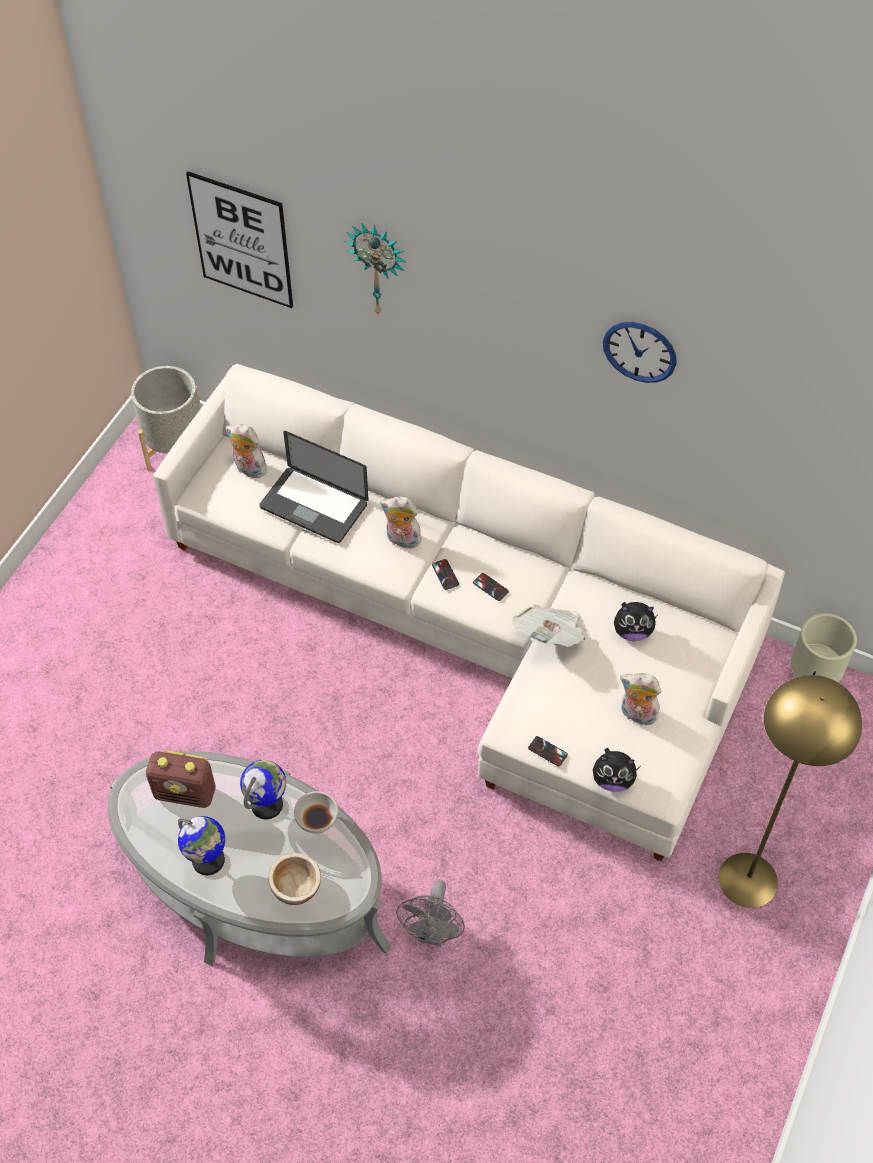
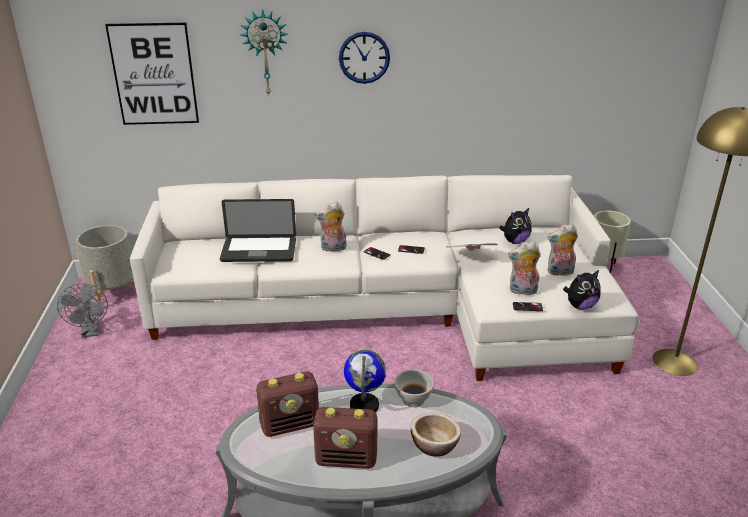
camera: 30 degrees left, 25 degrees down
(208, 860) = (347, 459): globe -> radio
(248, 469) = (196, 249): plush toy -> plush toy (522, 291)
(433, 933) = (523, 477): grey fan -> grey fan (90, 332)
(639, 351) = (460, 43): wall clock -> wall clock (364, 57)

